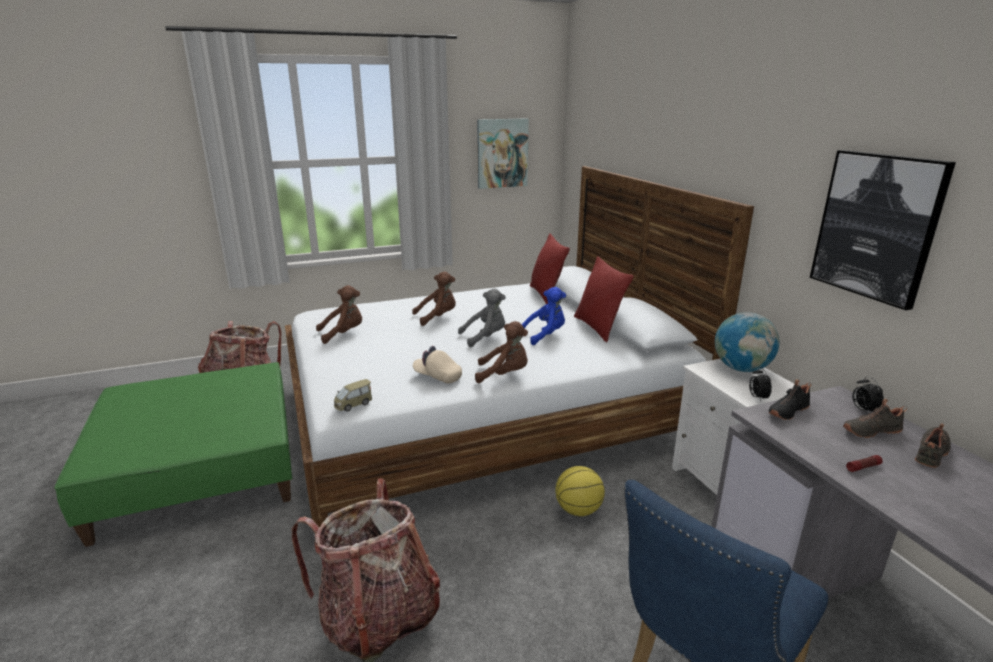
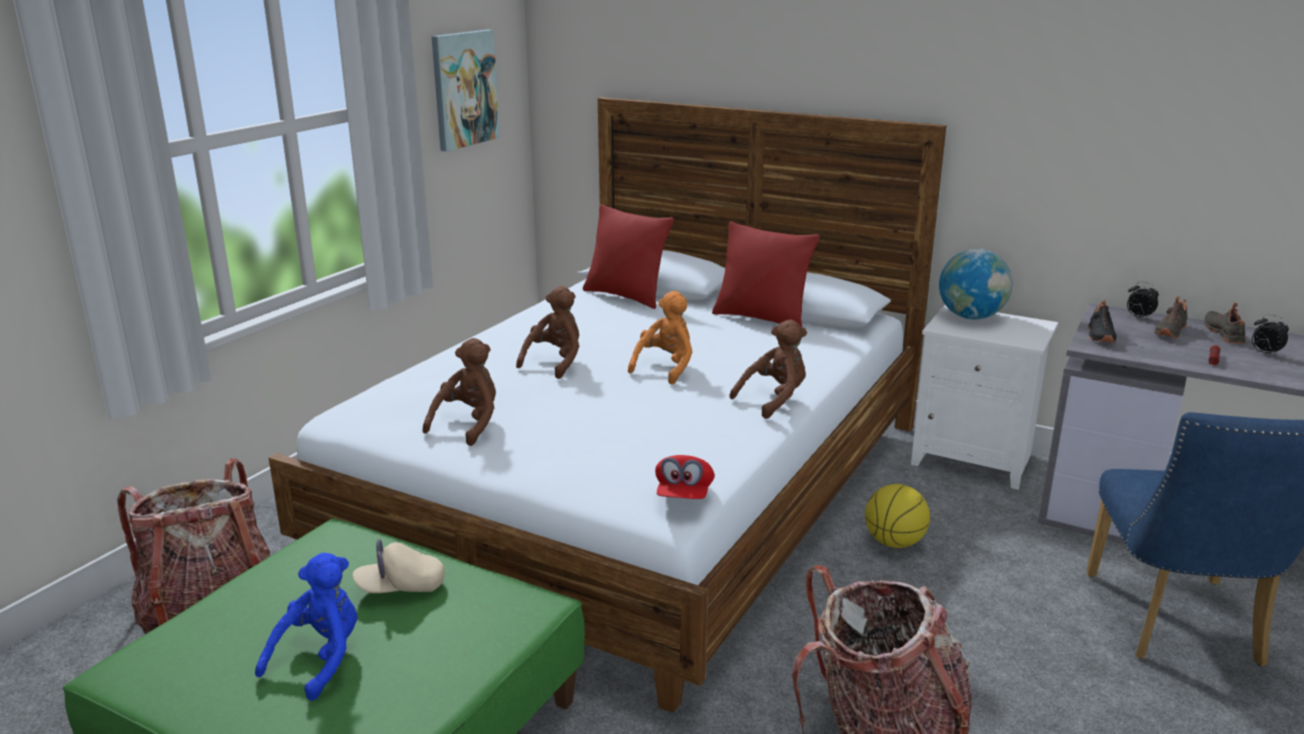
camera: 40 degrees left, 0 degrees up
(353, 404) = (684, 495): toy car -> red cap
(437, 377) = (709, 429): beige cap -> beige cap (401, 588)
(485, 337) = (665, 368): grey plush toy -> orange plush toy
(545, 335) = (724, 344): blue plush toy -> blue plush toy (321, 659)
(757, 397) = (1028, 339): alarm clock -> alarm clock (1264, 353)
(876, 226) = (1112, 130): picture -> none

